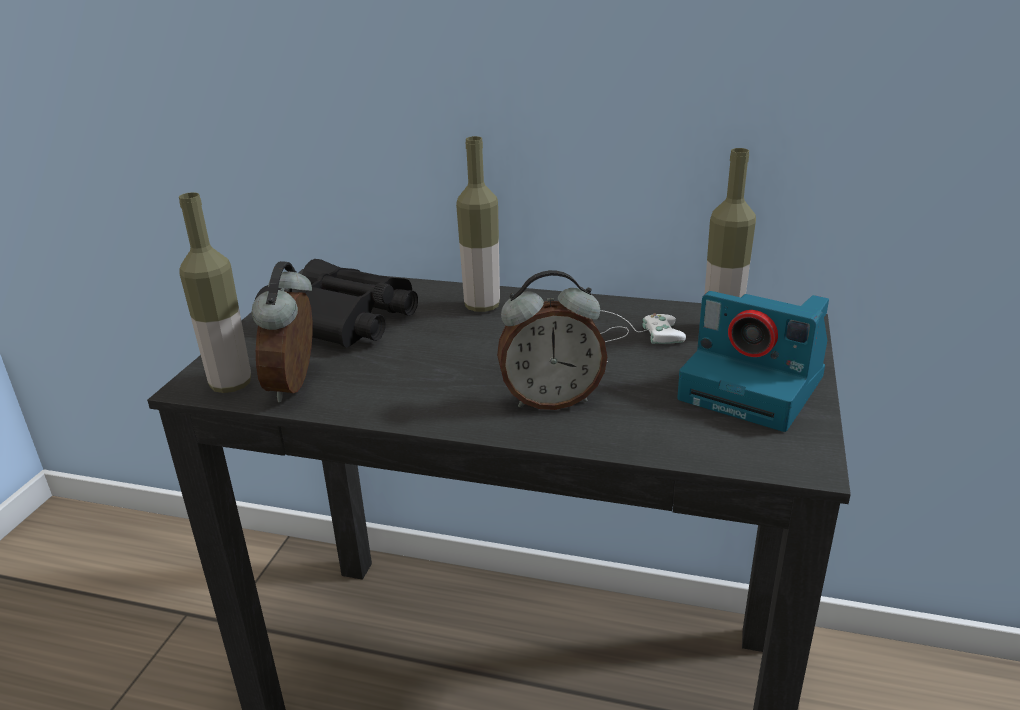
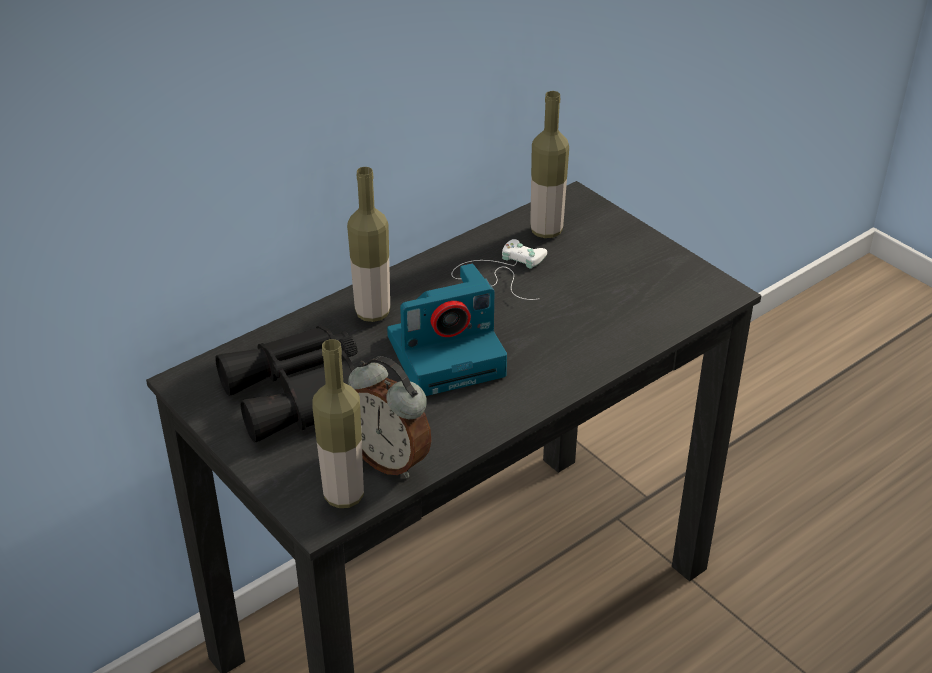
camera: 55 degrees left, 10 degrees up
(551, 400) = (553, 347): alarm clock -> none
(755, 388) = (631, 261): camera -> camera (448, 354)

